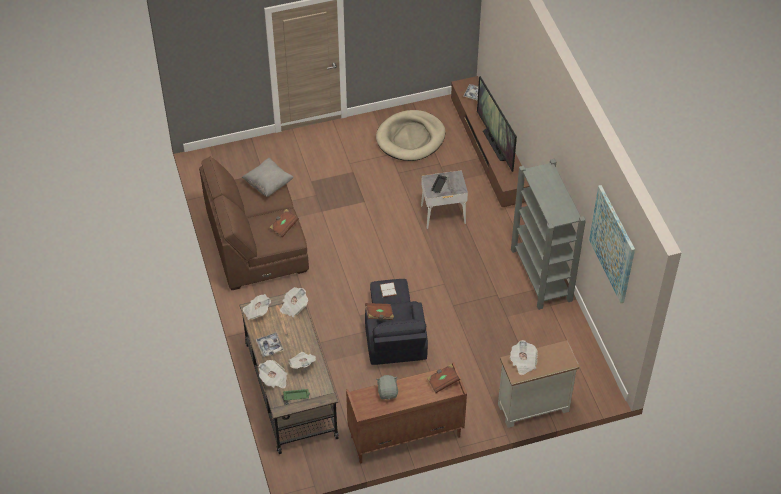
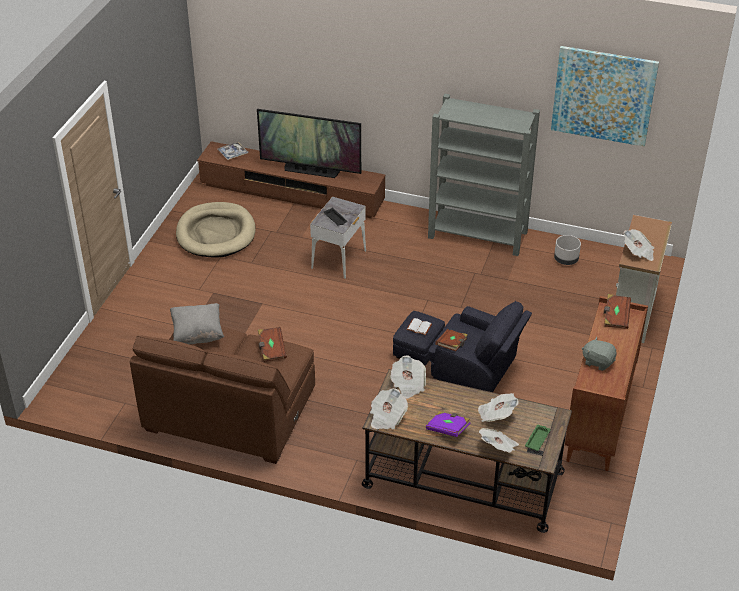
camera: 55 degrees left, 10 degrees down
(270, 346) = (448, 429): tray -> purple book
(560, 339) = (566, 260): none -> grey planter

